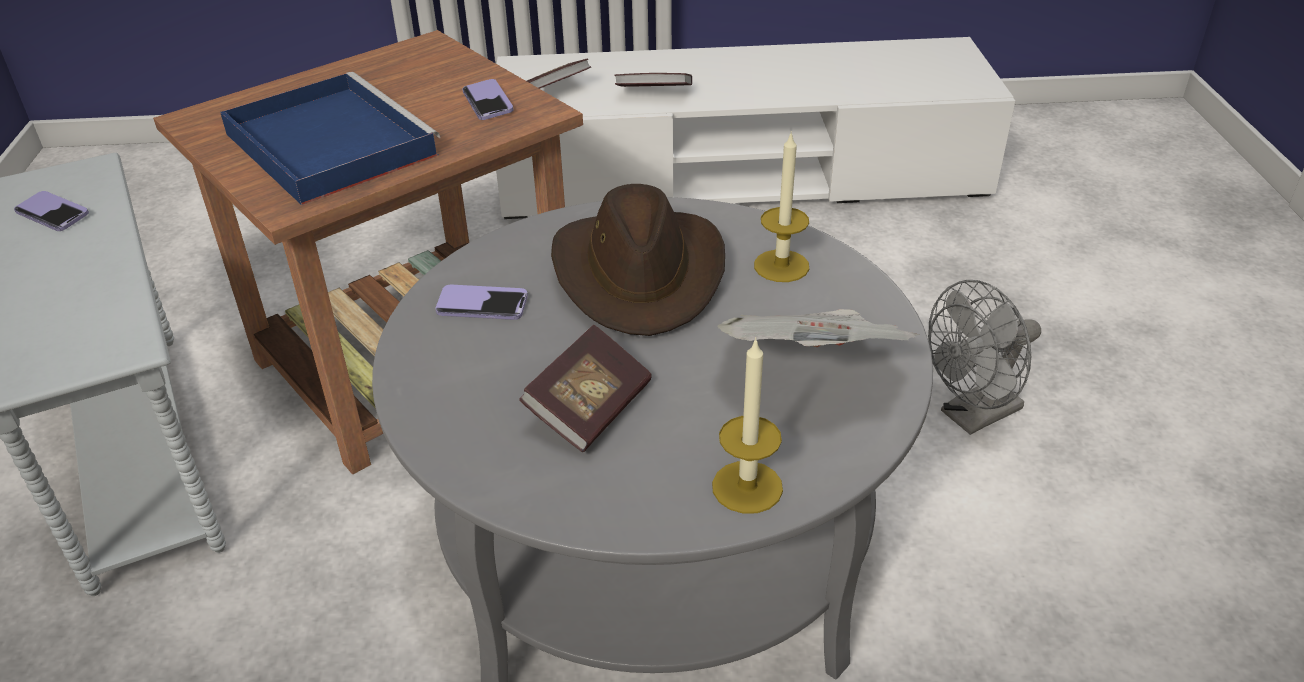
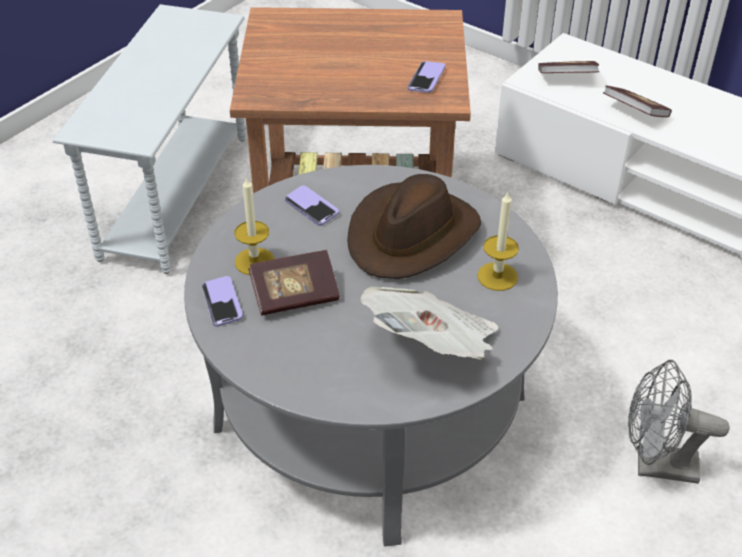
camera: 40 degrees right, 5 degrees up
(52, 213) = (180, 42): phone -> phone (222, 302)
(327, 143) = (312, 66): blue tray -> none
(747, 487) = (317, 383): candle -> candle (254, 261)

